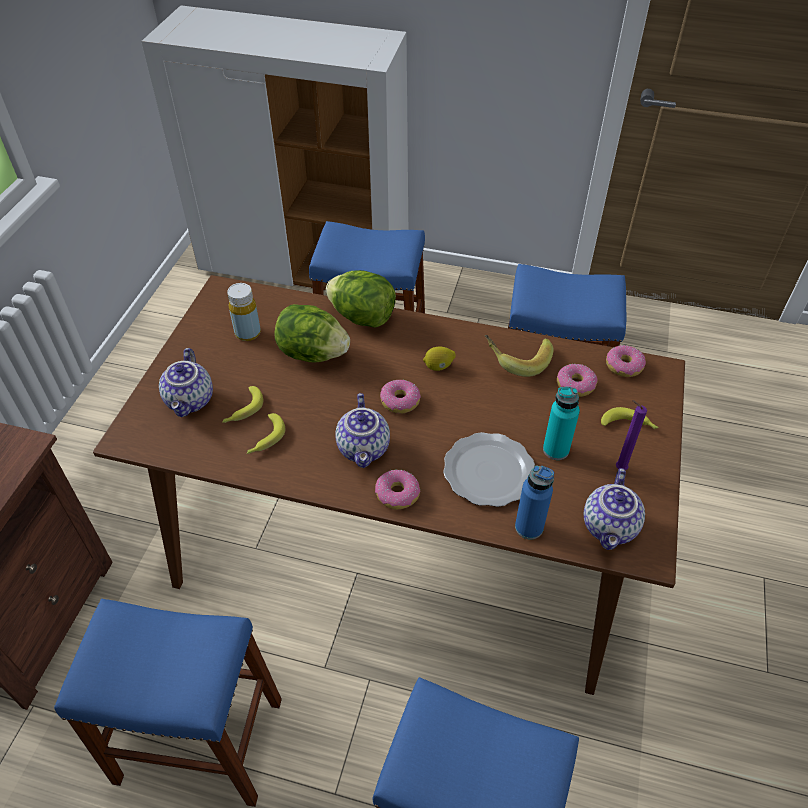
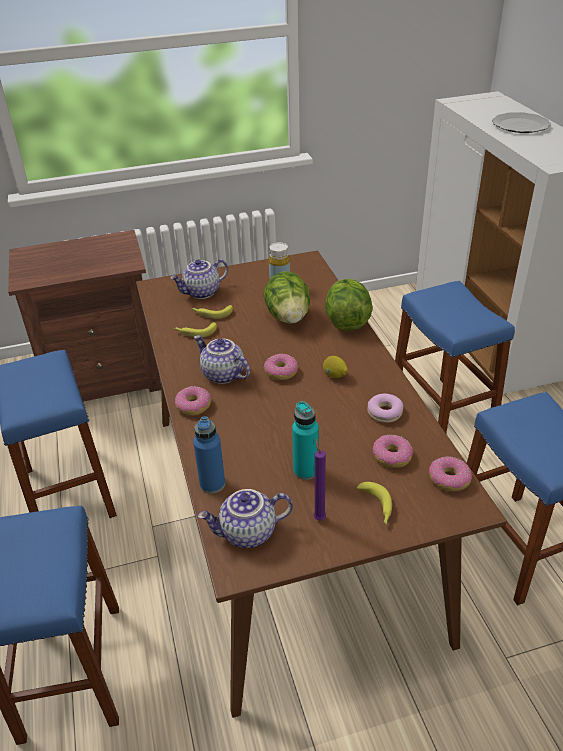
camera: 60 degrees right, 10 degrees down
(365, 449) = (222, 375): teapot -> teapot turned 75 degrees clockwise
(487, 472) = (250, 441): plate -> plate (519, 125)
(517, 360) = (385, 412): banana -> donut

